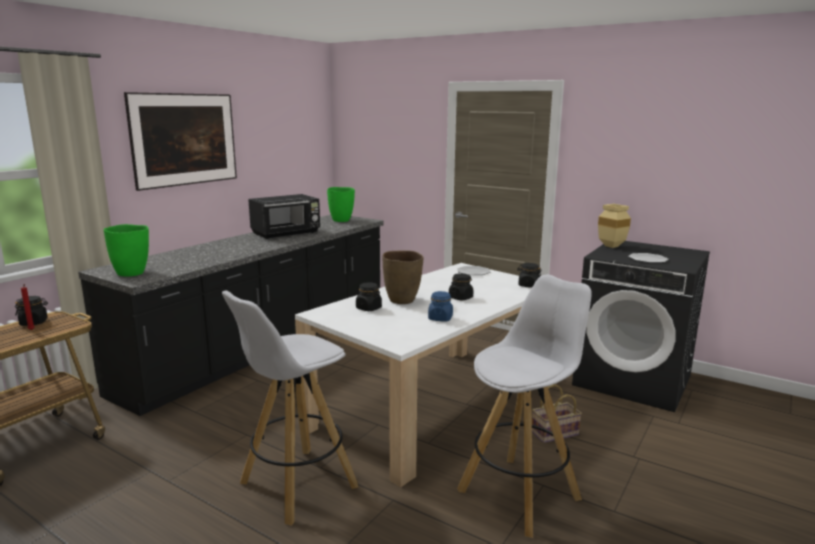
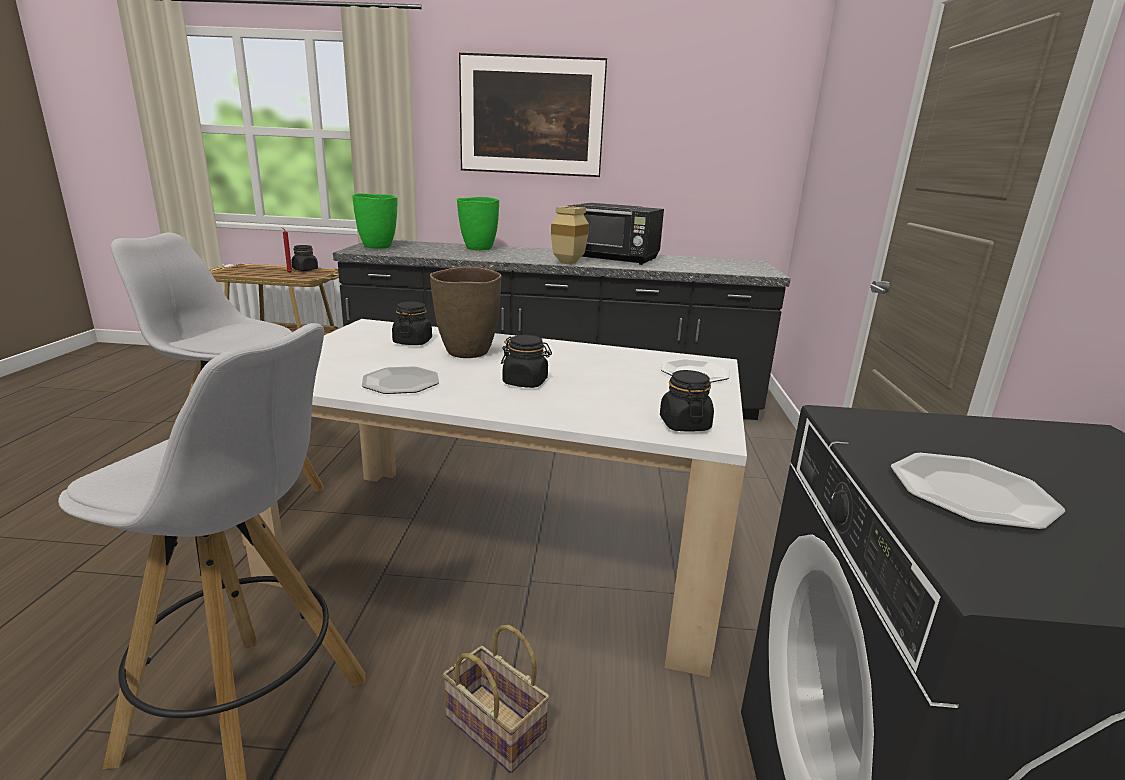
camera: 60 degrees right, 5 degrees up
(341, 220) = (734, 265): green vase -> green vase (478, 248)
(440, 318) = (400, 383): blue jar -> plate
(609, 246) = (1004, 427): beige vase -> beige vase (568, 262)

